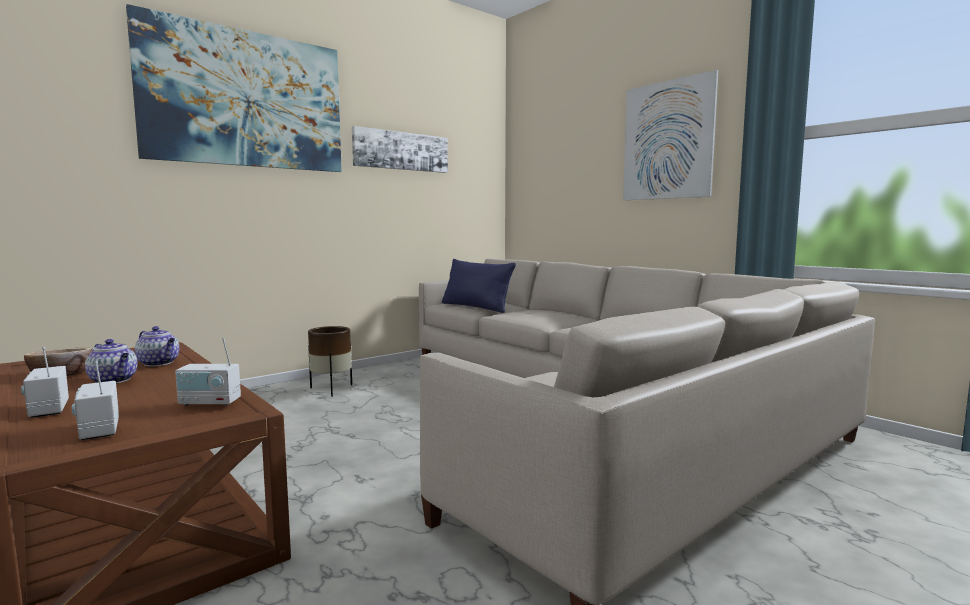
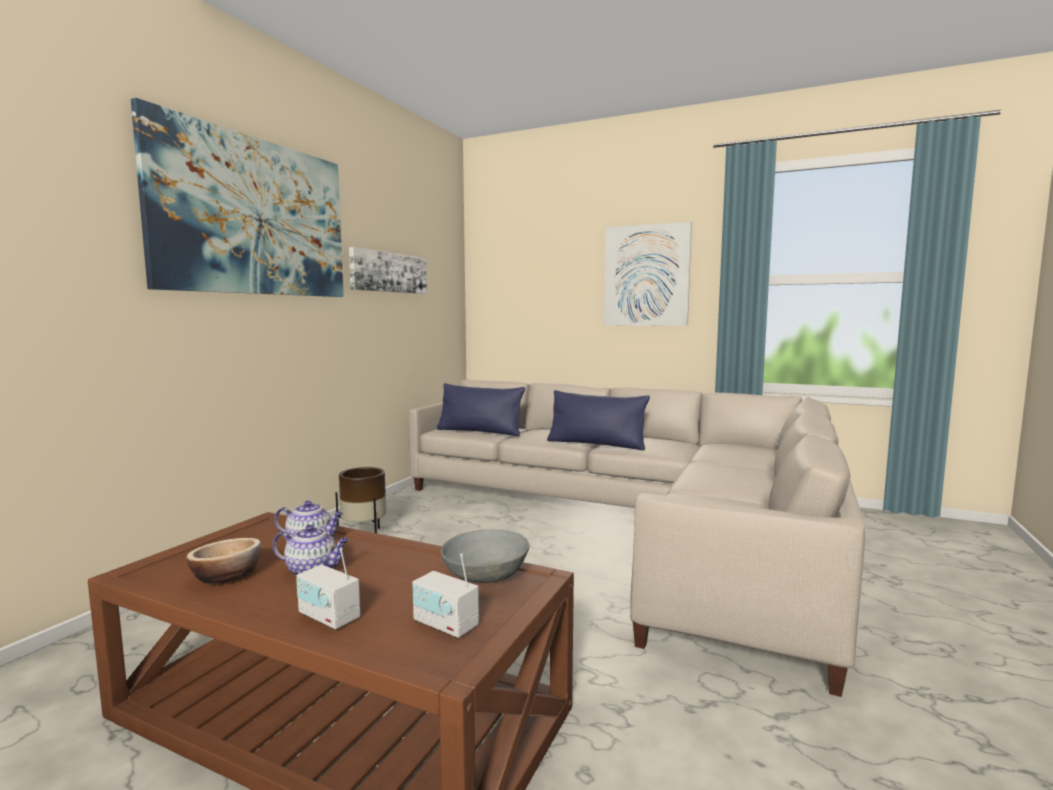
camera: 25 degrees left, 0 degrees up
(210, 403) = (486, 575): radio -> grey bowl
(566, 324) = (596, 444): none -> blue pillow

